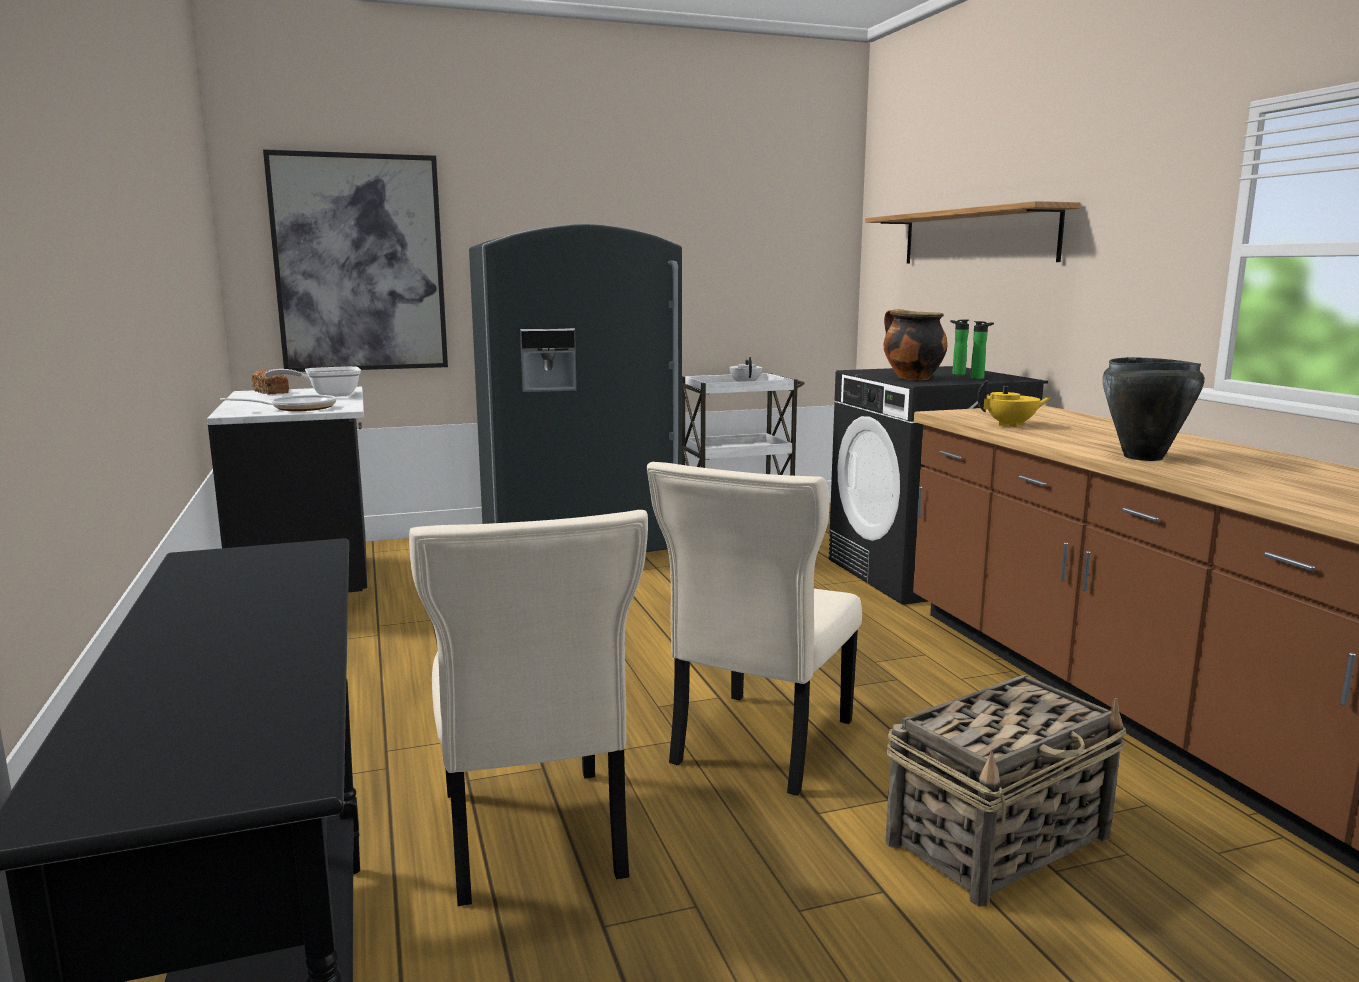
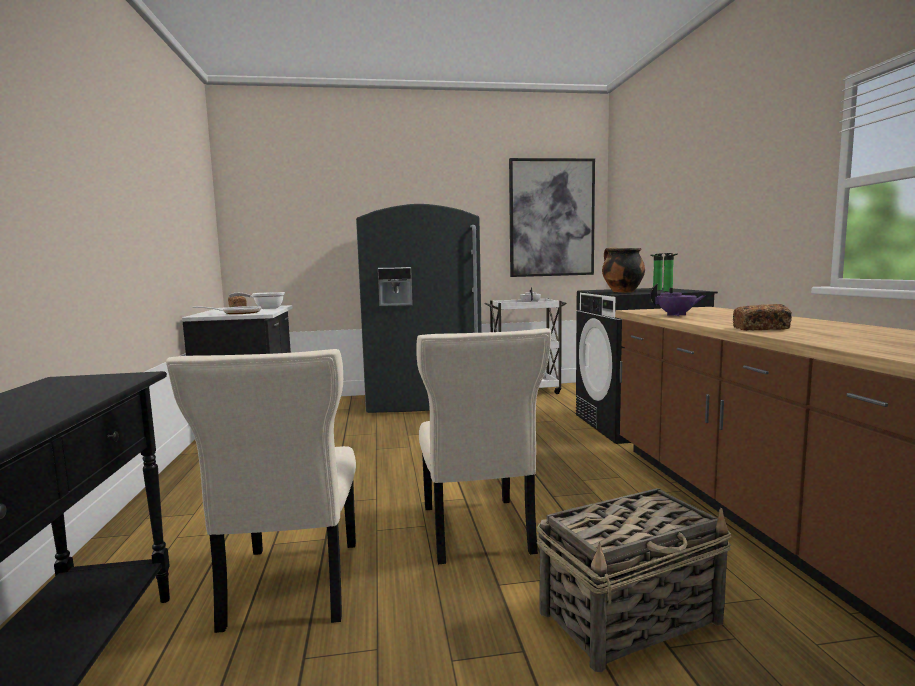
camera: 10 degrees right, 5 degrees down
(360, 263) = (296, 235): picture -> picture (551, 218)
(758, 745) = (477, 532): beige chair -> beige chair turned 45 degrees counterclockwise
(976, 237) = (671, 202): shelf -> none
(1011, 425) = (676, 315): yellow teapot -> purple teapot
(1143, 457) = (760, 329): black cooking pot -> bread

